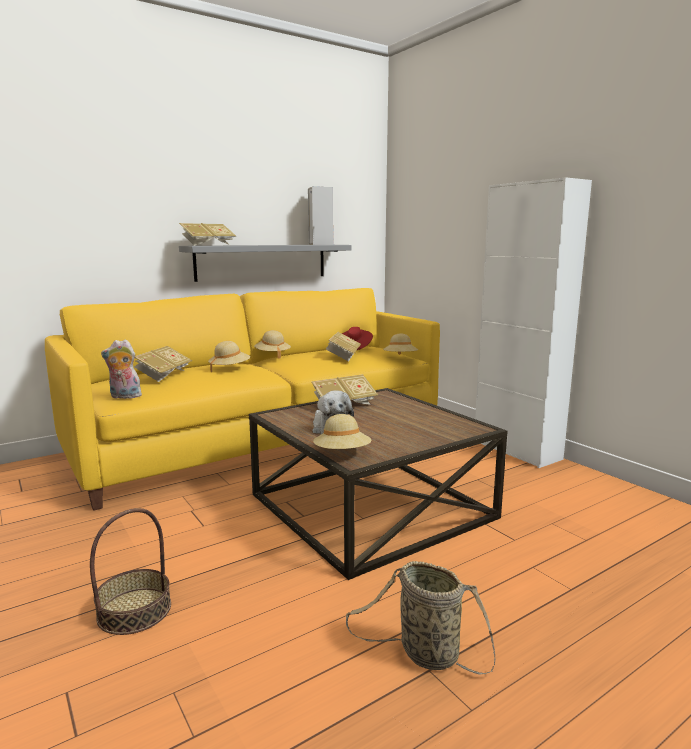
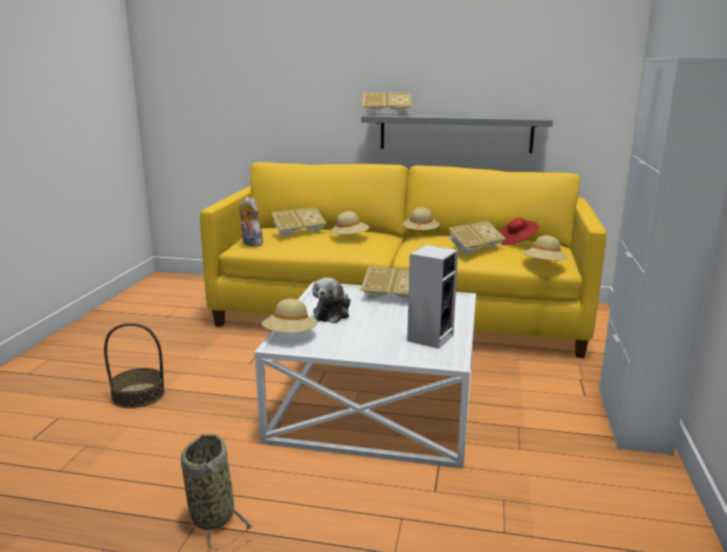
camera: 45 degrees right, 5 degrees up
(319, 244) = (519, 117): speaker -> speaker (430, 337)
(370, 505) = (377, 402): brown coffee table -> white coffee table

